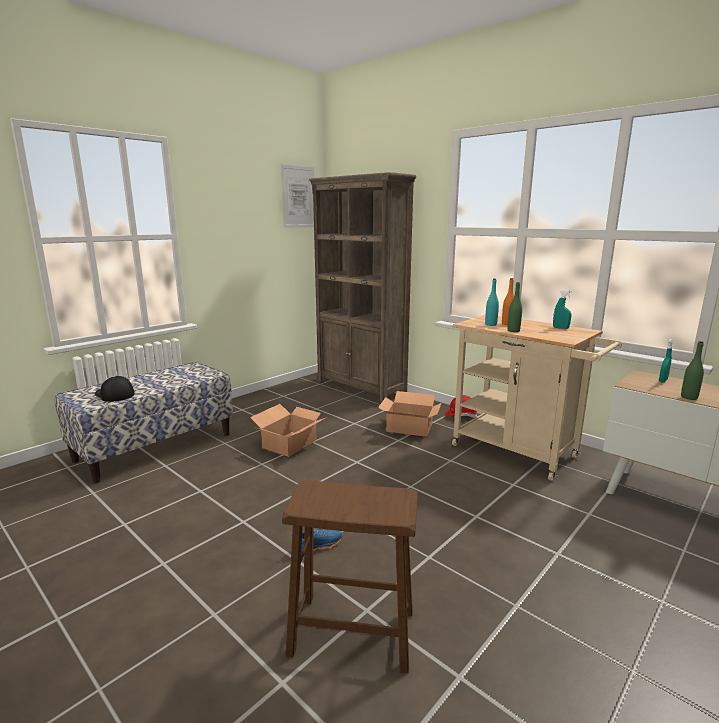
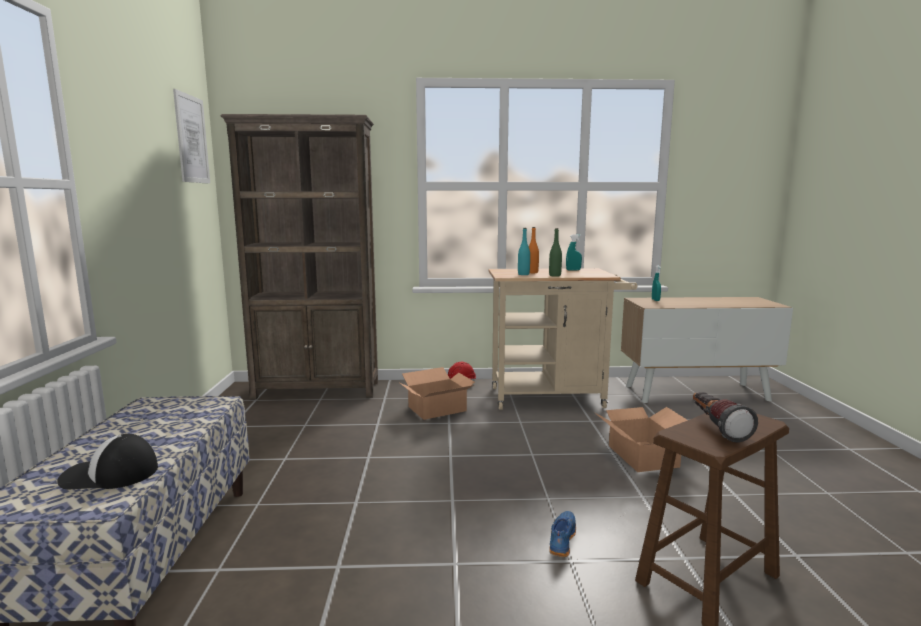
camera: 45 degrees left, 5 degrees down
(289, 444) = (346, 470): cardboard box -> cardboard box (642, 456)
(348, 497) = (716, 427): none -> flashlight
(689, 397) = (691, 305): green bottle -> none

